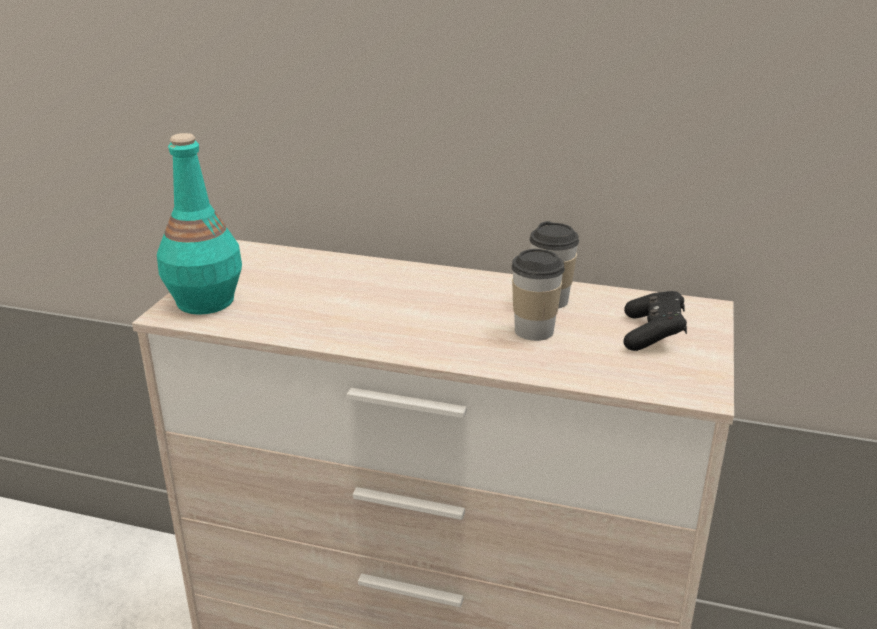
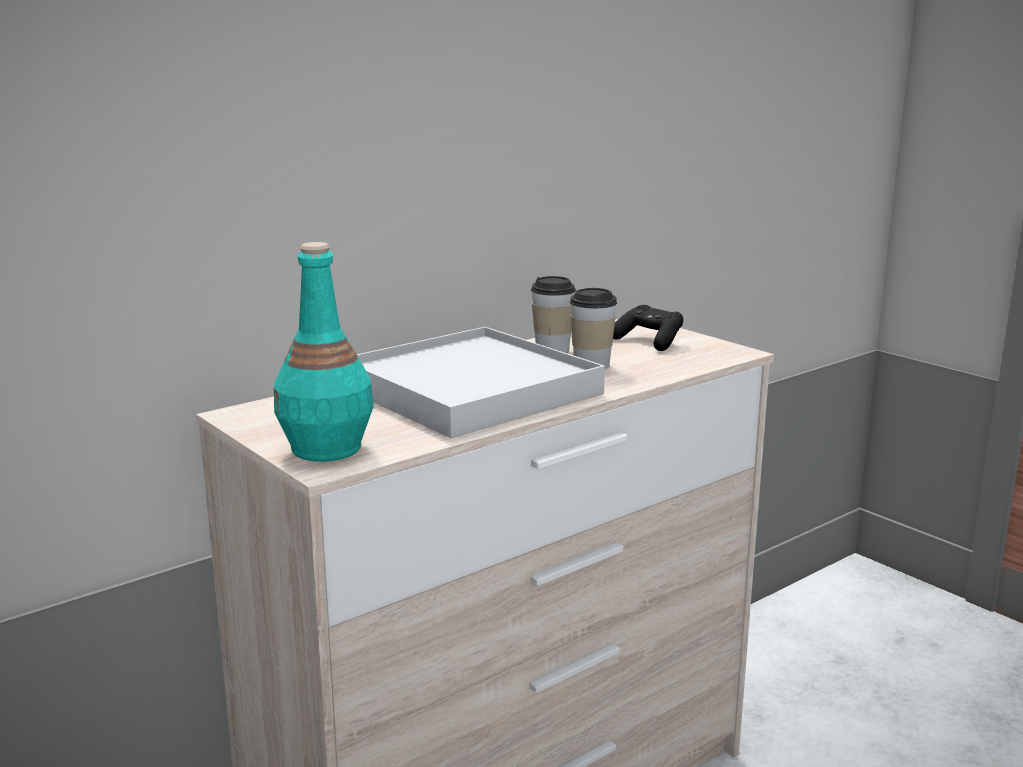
camera: 55 degrees left, 10 degrees down
(392, 304) = (469, 390): none -> white tray

